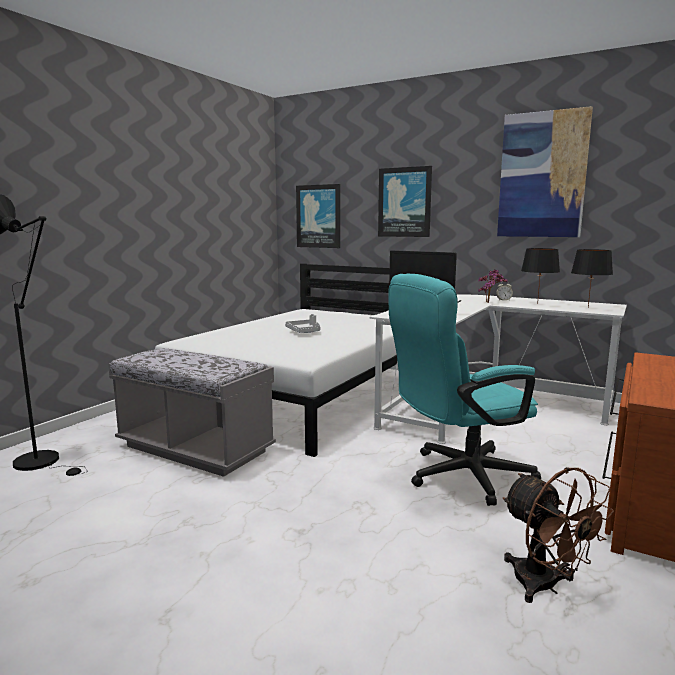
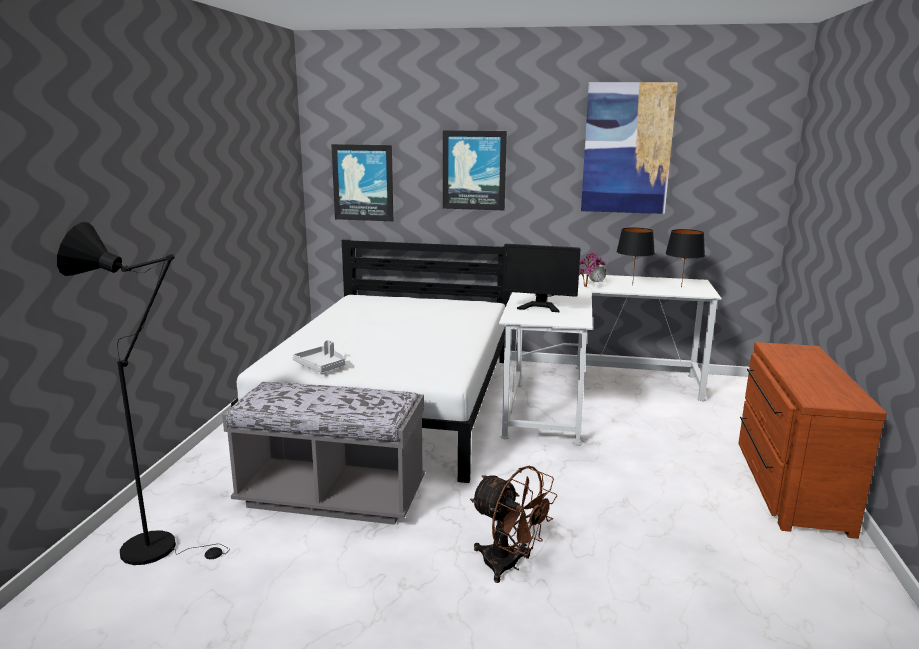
camera: 20 degrees left, 5 degrees up
(304, 331) = (397, 335): grey tray -> grey tray (321, 366)
(458, 476) = (619, 480): turquoise office chair -> none
(545, 586) = (755, 573): brown fan -> brown fan (509, 565)

